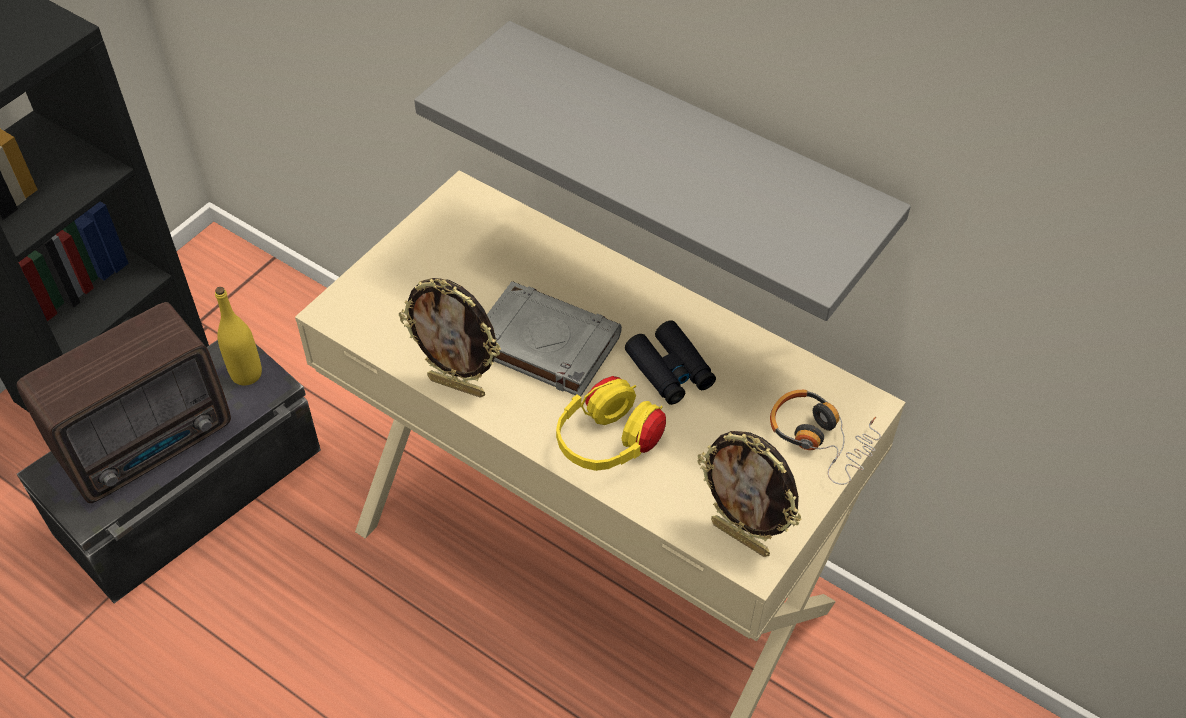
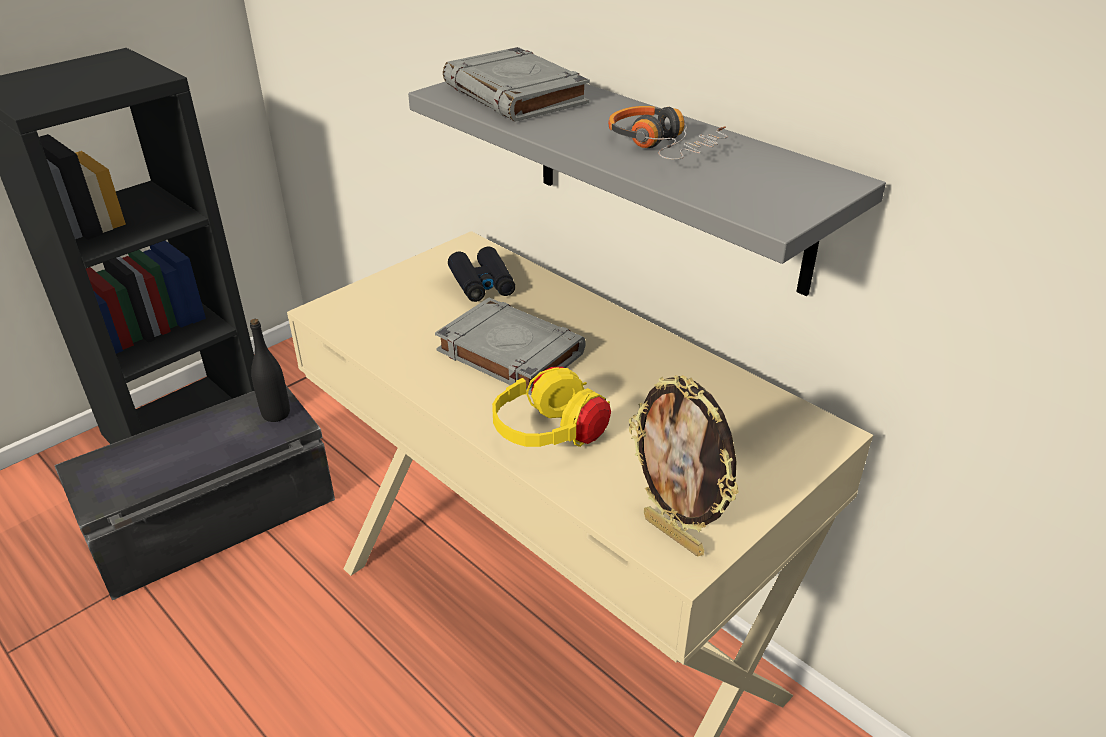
camera: 10 degrees right, 15 degrees down
(151, 443) = (176, 455): radio -> none
(246, 374) = (276, 414): yellow bottle -> black bottle
(458, 386) = (415, 374): picture frame -> none
(531, 93) = (517, 95): none -> grey book
(670, 370) = (627, 384): black binoculars -> black binoculars (482, 283)
(821, 439) = (777, 456): headphones -> headphones (662, 145)

